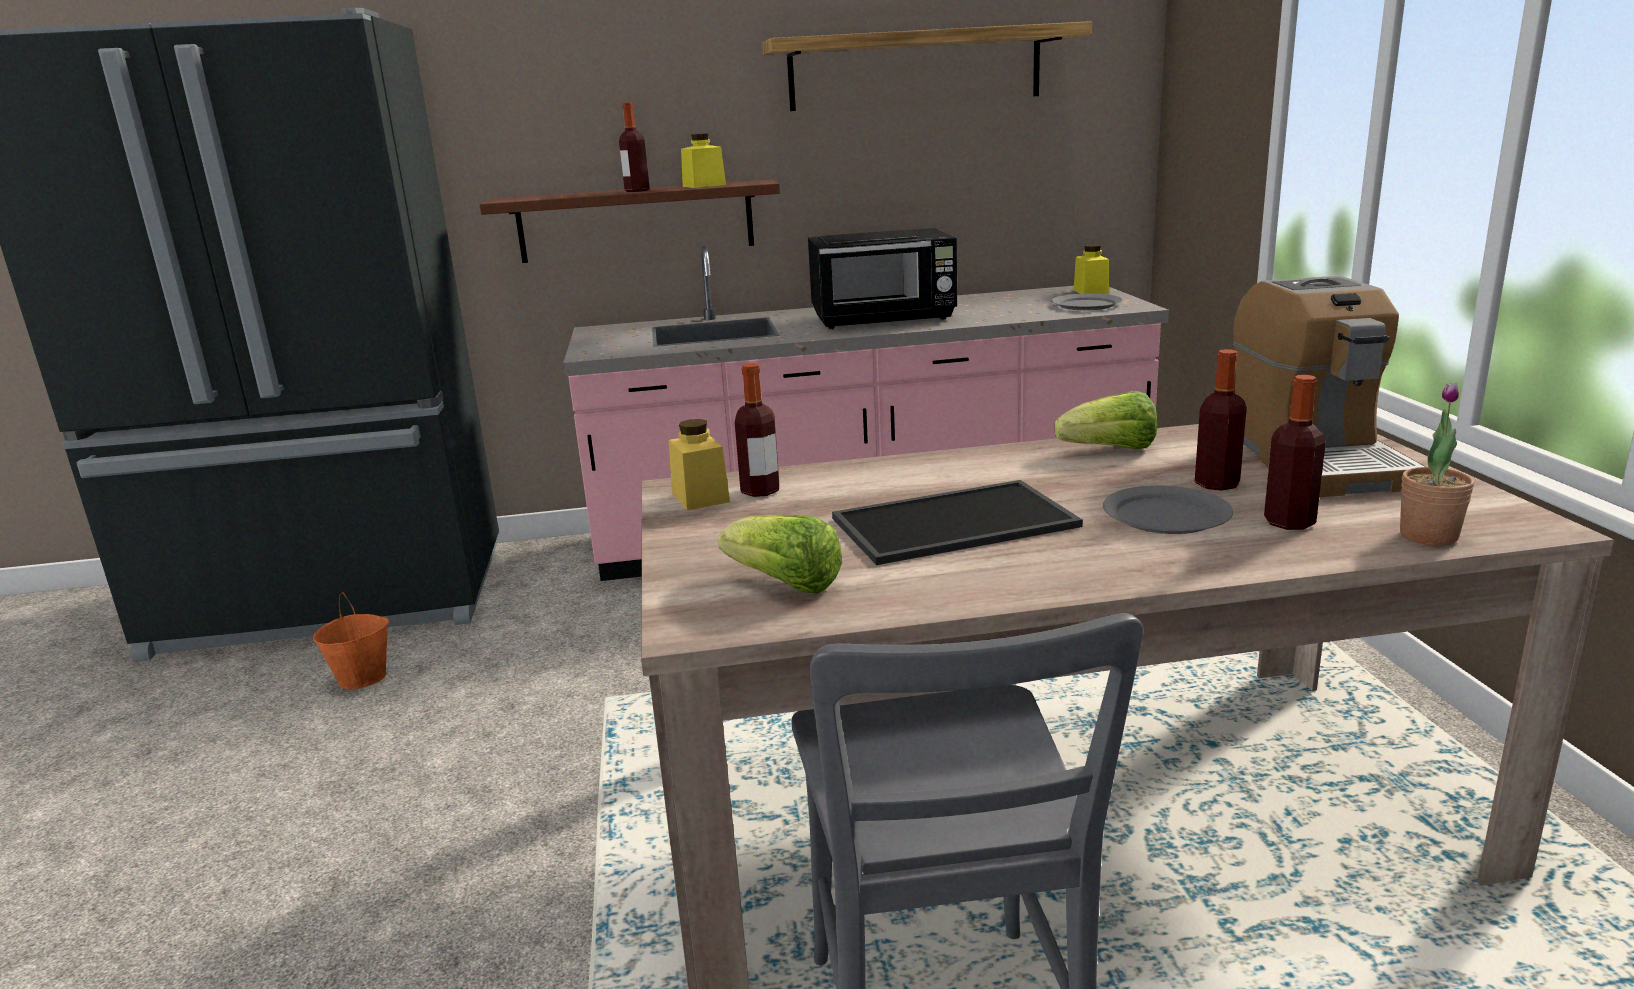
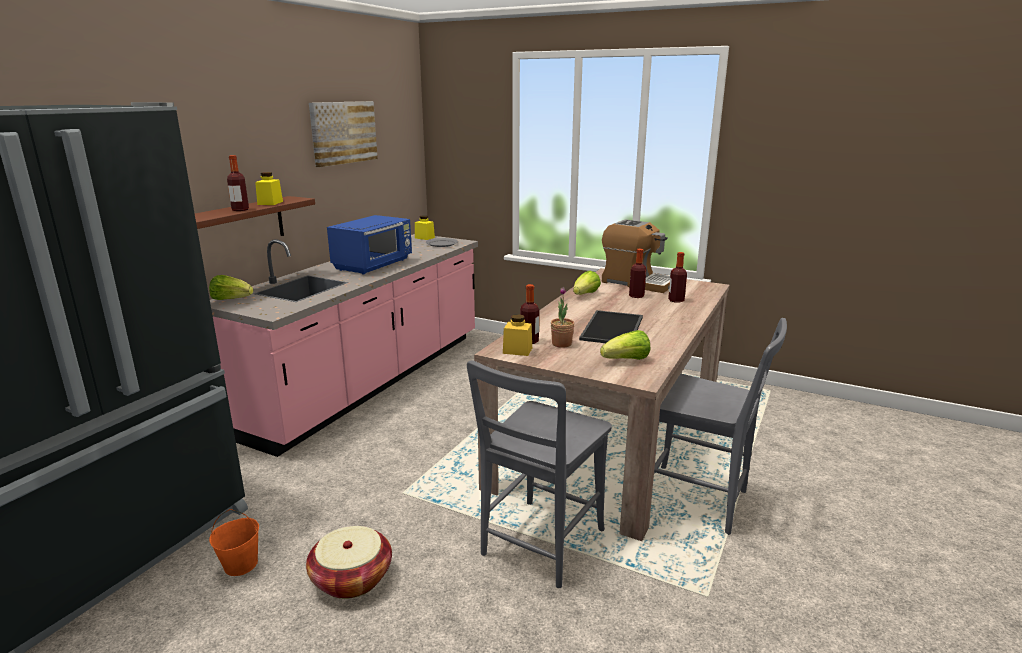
camera: 55 degrees left, 0 degrees up
(379, 761) = (352, 579): none -> basket
(575, 888) = (539, 546): none -> grey chair
(614, 329) = (231, 299): none -> lettuce
(884, 319) = (374, 265): black microwave -> blue microwave
(915, 69) = (343, 132): shelf -> picture
(1166, 515) = (650, 308): grey plate -> none
(1428, 536) = (705, 294): potted plant -> potted plant (561, 344)

